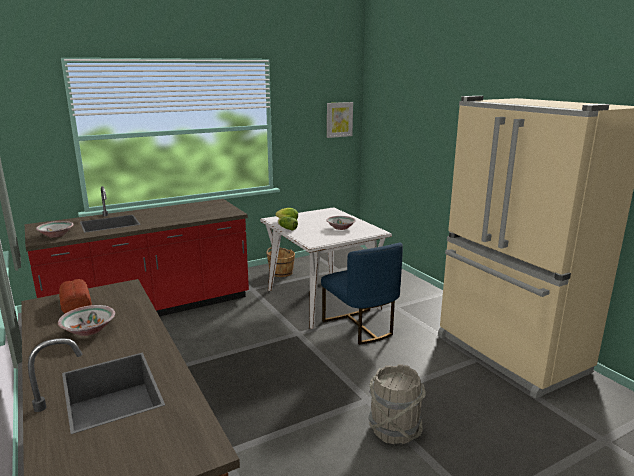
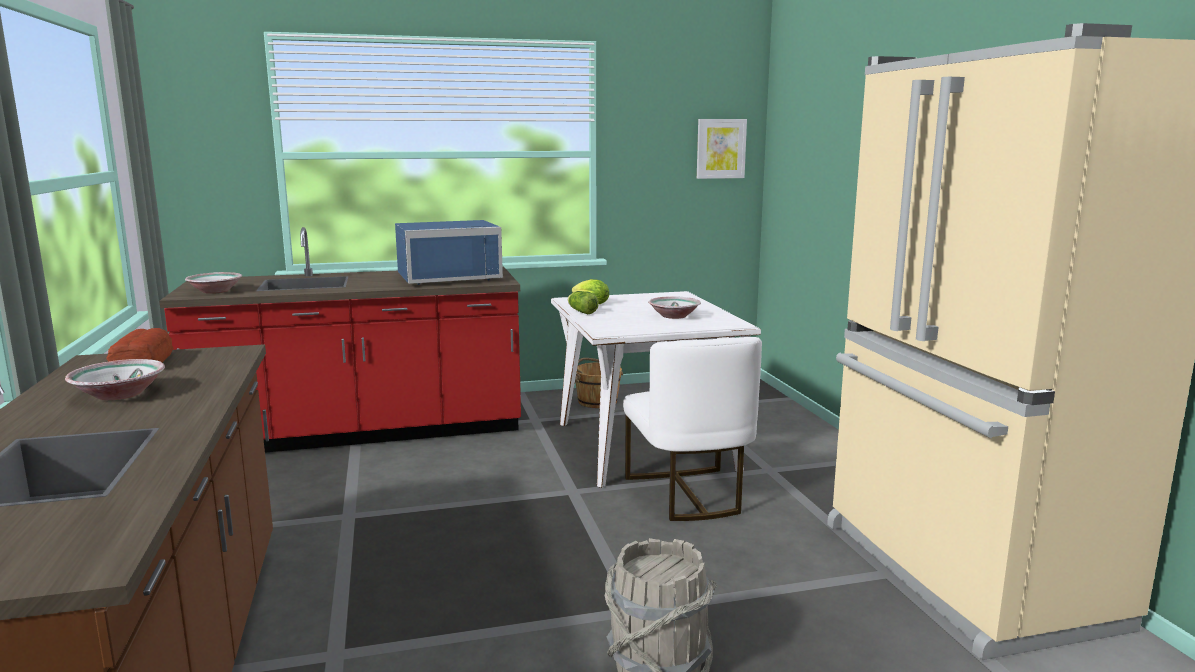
camera: 15 degrees right, 5 degrees down
(198, 210) = (448, 277): none -> blue microwave
(360, 327) = (687, 494): blue chair -> white chair

